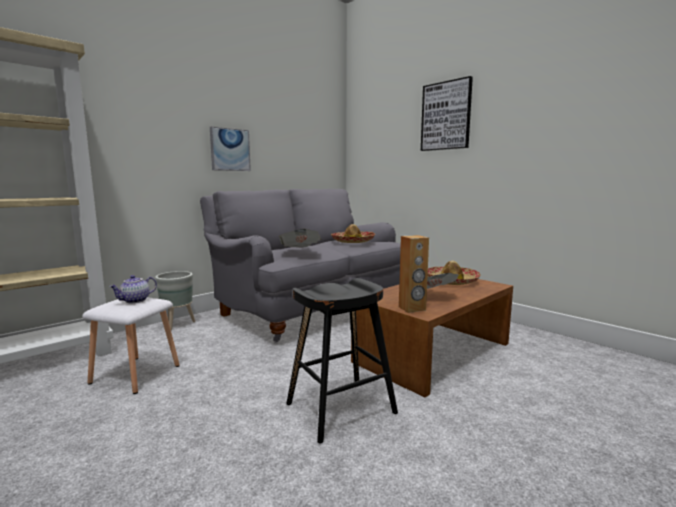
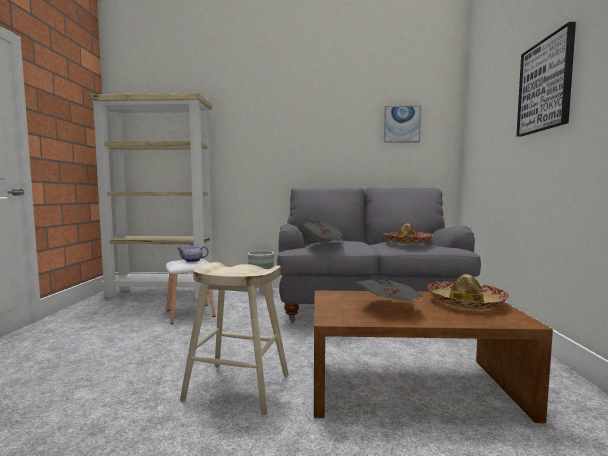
camera: 45 degrees right, 5 degrees down
(230, 149) = (321, 155): picture -> picture (401, 124)
(341, 408) = (238, 387): black stool -> beige stool
(412, 308) = (333, 312): brown speaker -> none

